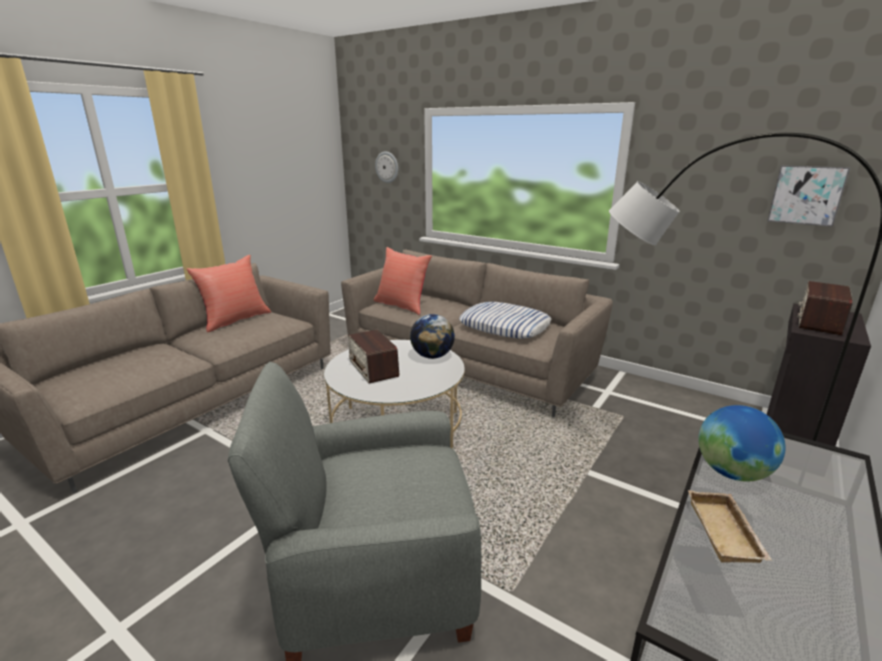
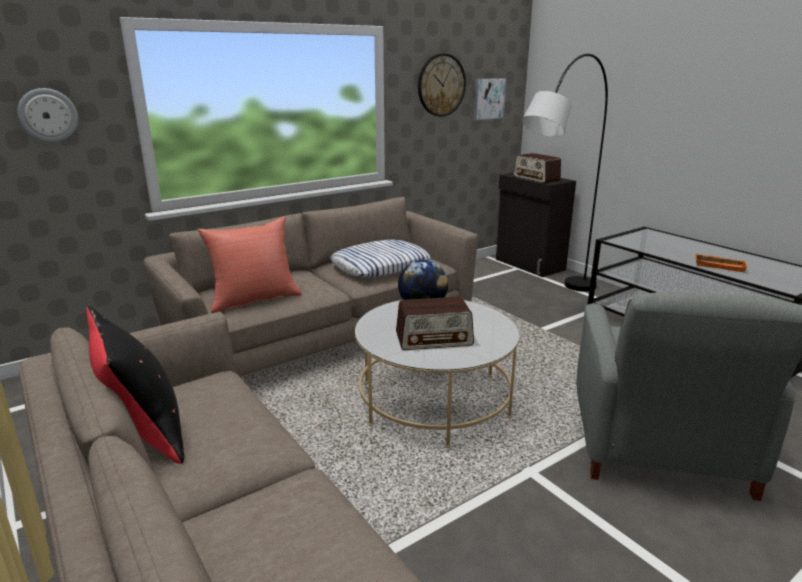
camera: 70 degrees left, 0 degrees up
(235, 320) = (144, 432): red pillow -> black pillow
(714, 170) = (441, 85): none -> wall clock
(727, 533) = (720, 265): beige tray -> orange tray
(731, 473) = (663, 252): globe -> none

